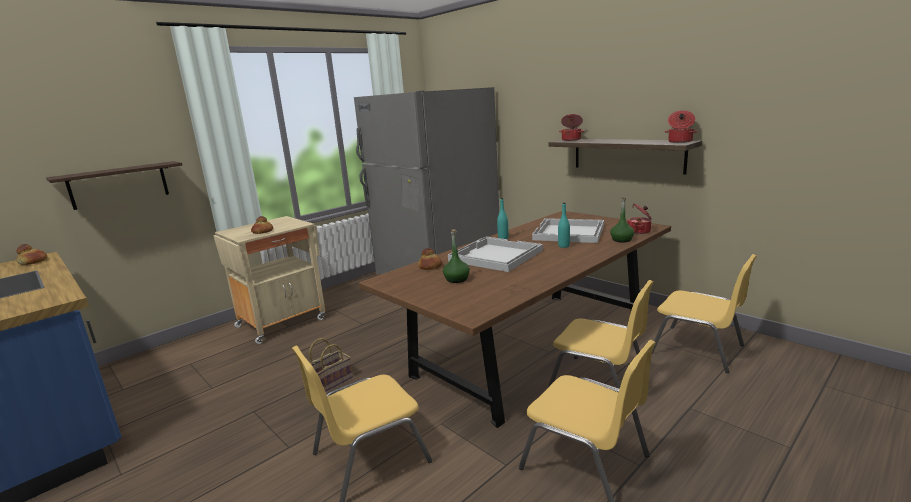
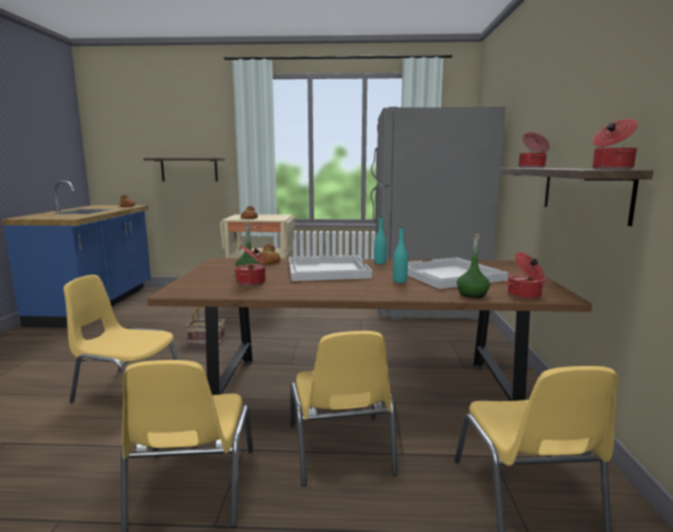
camera: 45 degrees right, 5 degrees down
(490, 284) = (252, 282): none -> cooking pot

